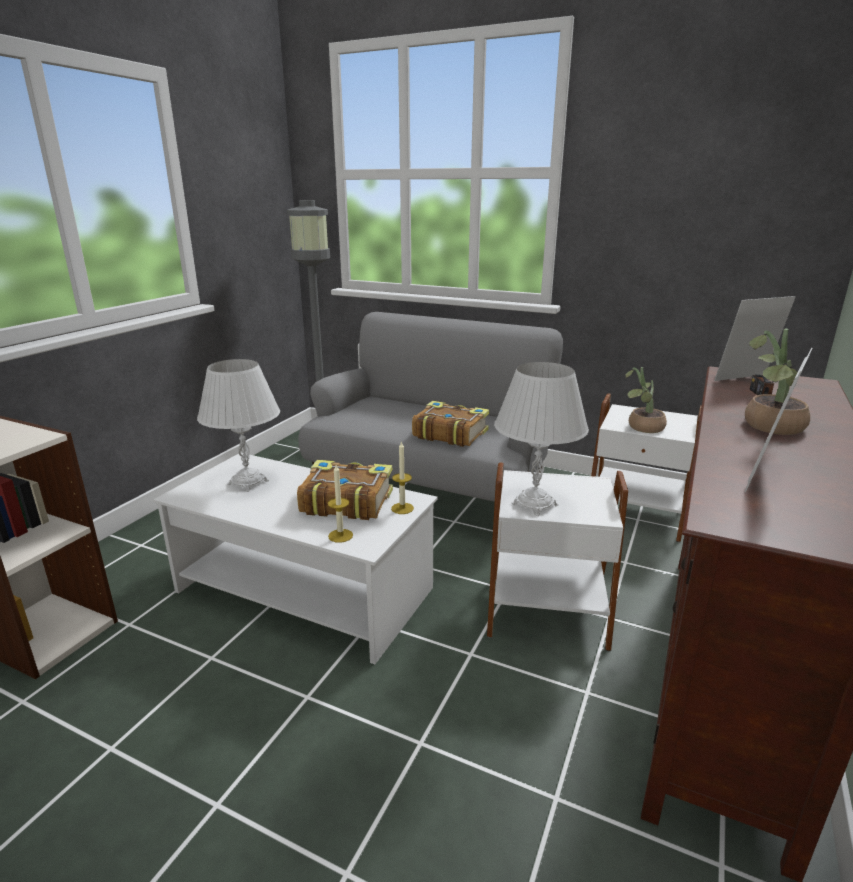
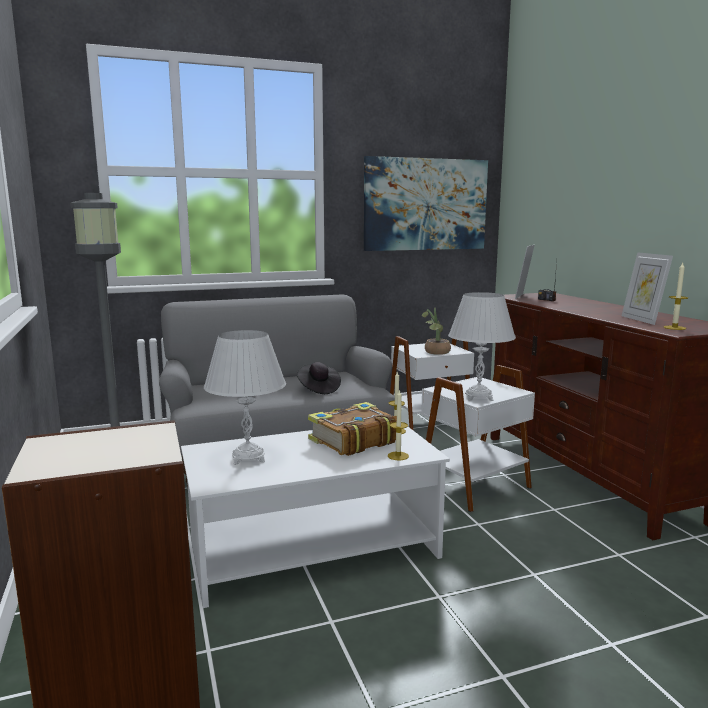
camera: 45 degrees left, 10 degrees down
(449, 433) = (318, 389): book -> black hat
(713, 212) = (425, 204): none -> picture
(757, 510) = (674, 328): none -> candle
(769, 427) = (590, 308): potted plant -> none

